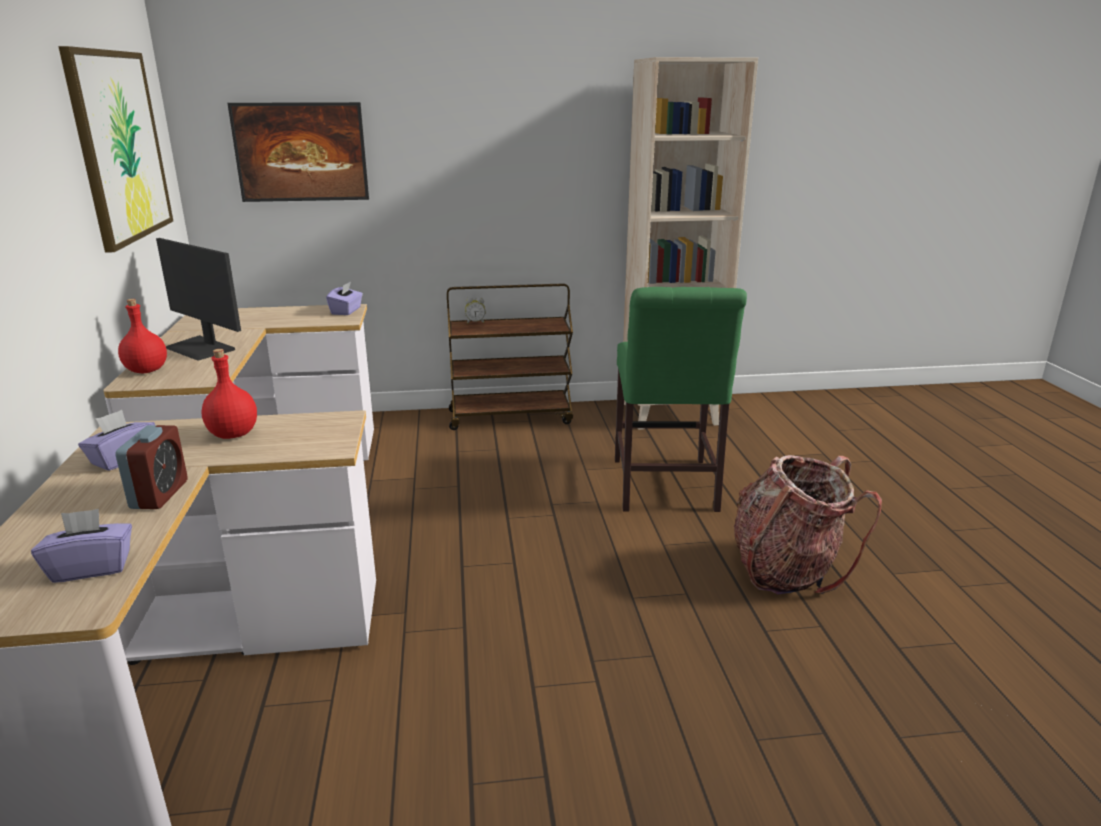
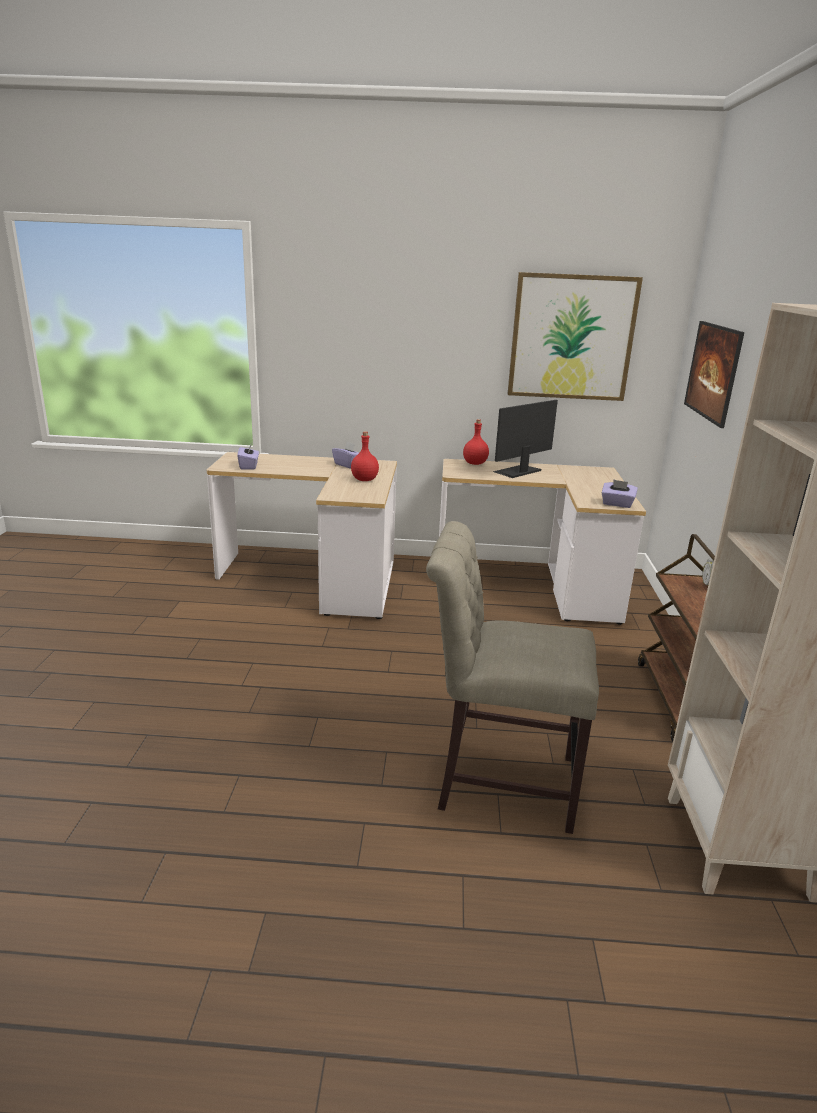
camera: 100 degrees right, 0 degrees up
(159, 494) = (303, 471): alarm clock -> none
(664, 488) = (498, 780): green chair -> beige chair
(787, 570) = (312, 822): backpack -> none

